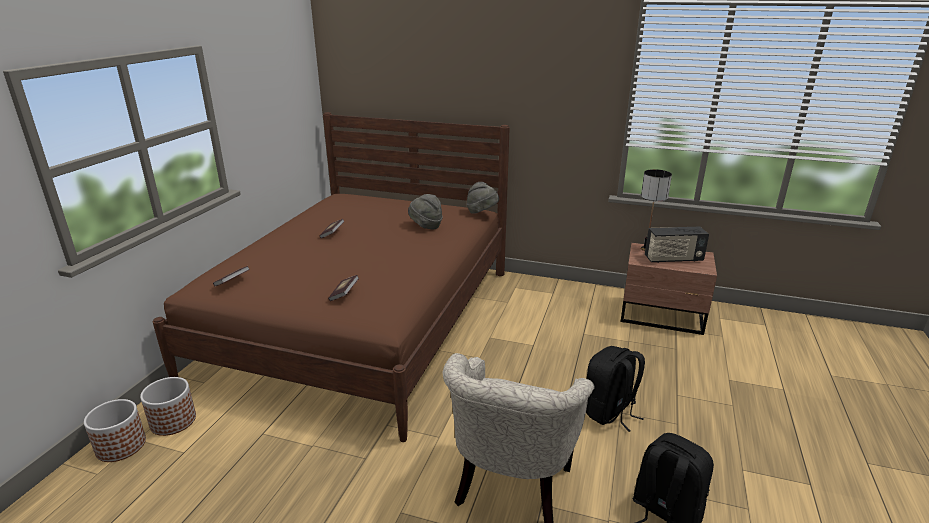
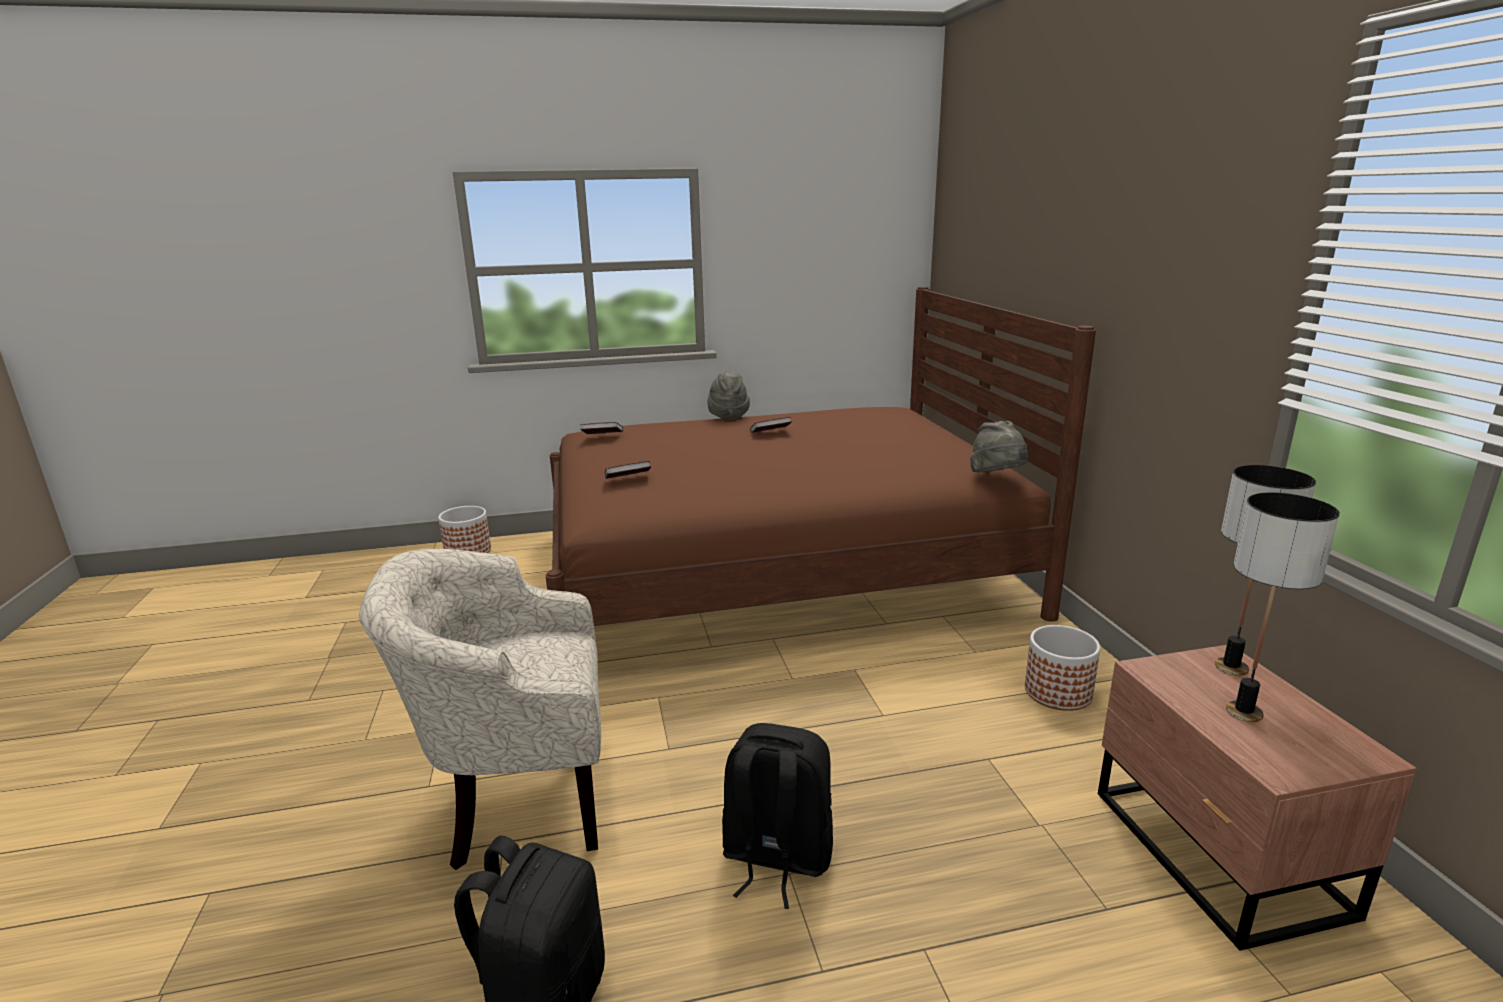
camera: 60 degrees right, 5 degrees down
(173, 421) = (514, 556): planter -> planter (1058, 692)
(426, 226) = (878, 462): grey hat -> grey hat (728, 415)
(673, 259) = (1244, 712): radio -> table lamp

